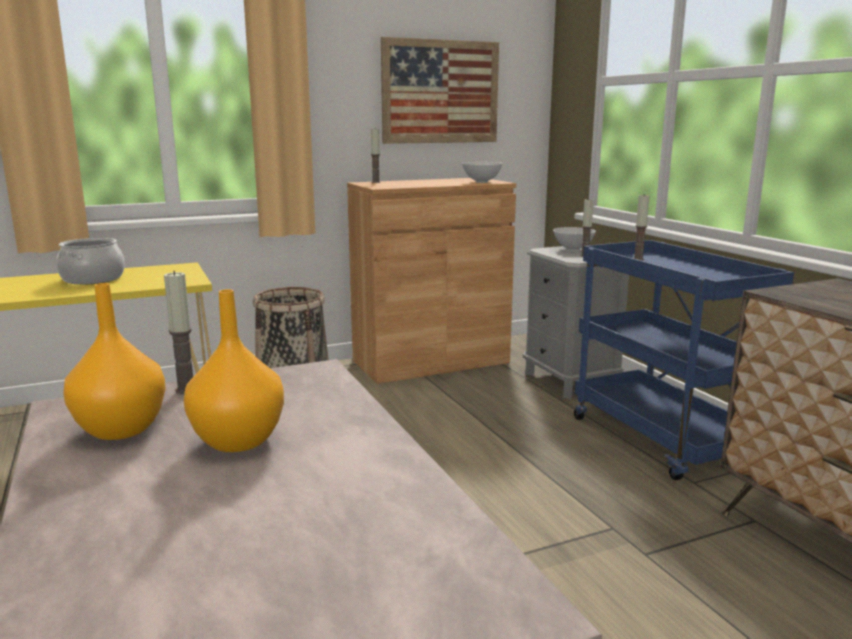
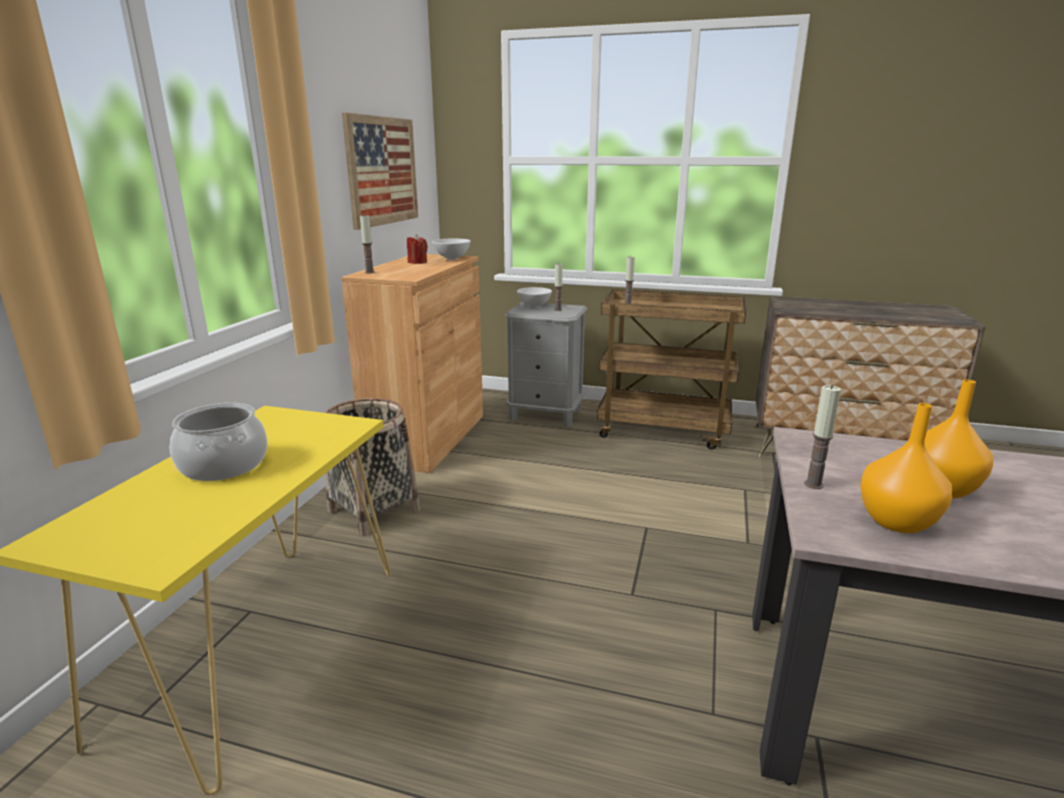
camera: 50 degrees left, 5 degrees up
(443, 181) = (417, 262): none -> red candle
(663, 441) = (664, 430): blue cart -> brown cart

